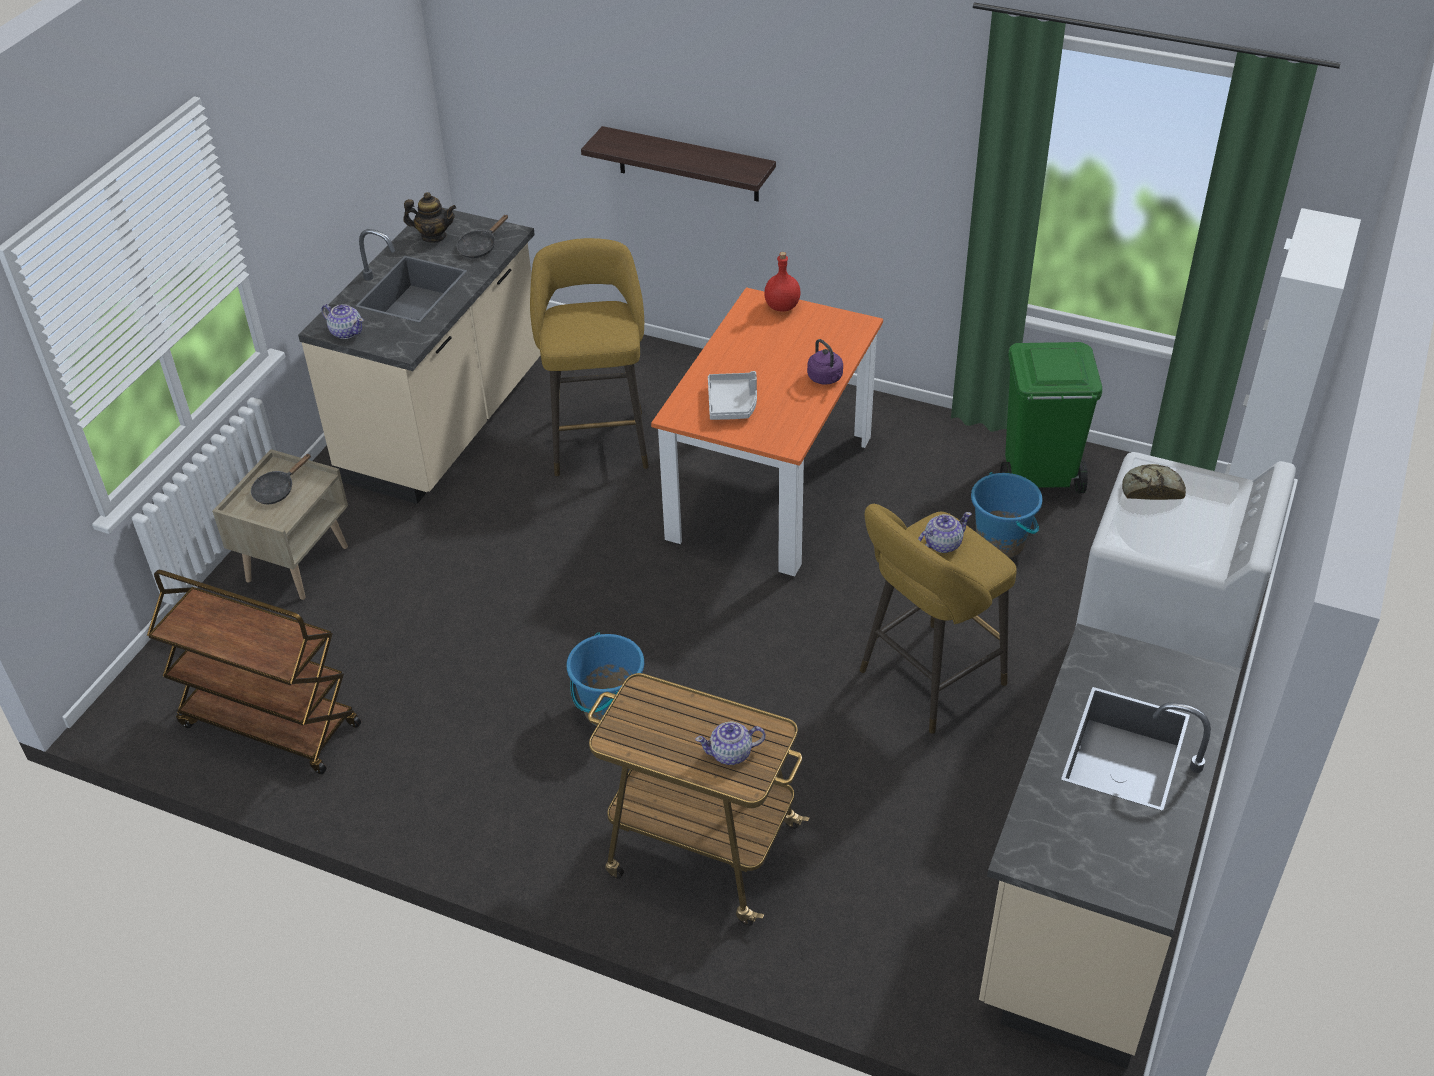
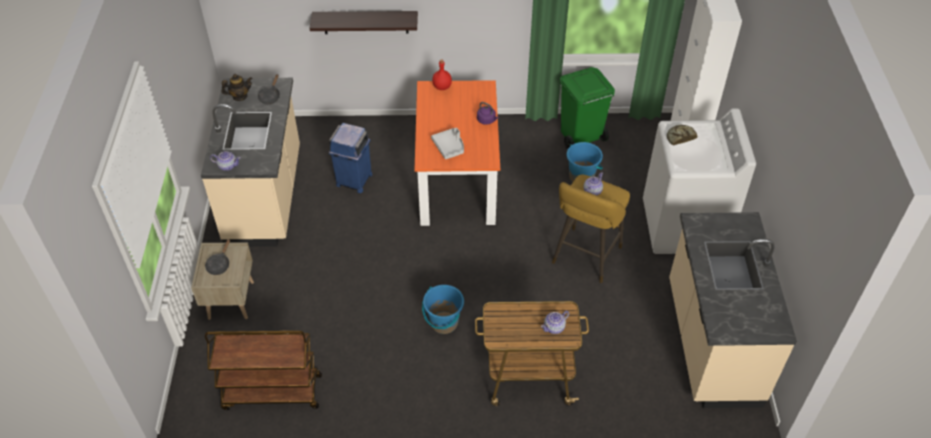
camera: 25 degrees left, 5 degrees up
(599, 438) = (354, 180): yellow stool -> blue trash can

